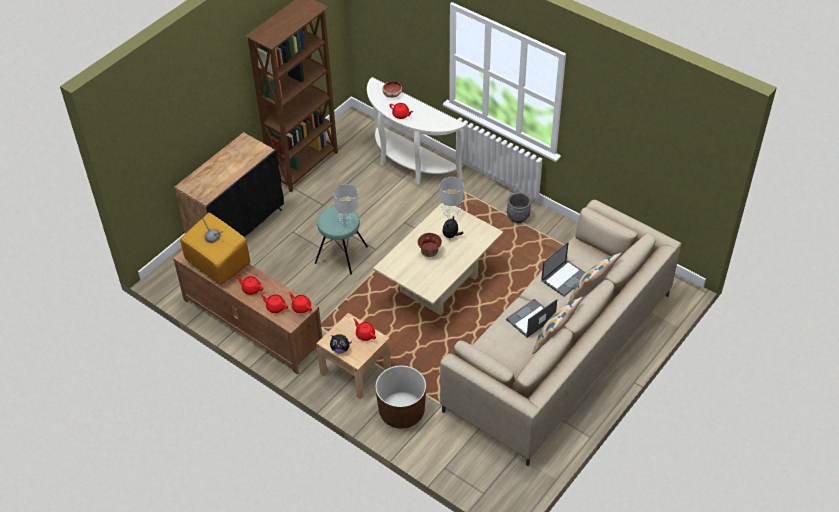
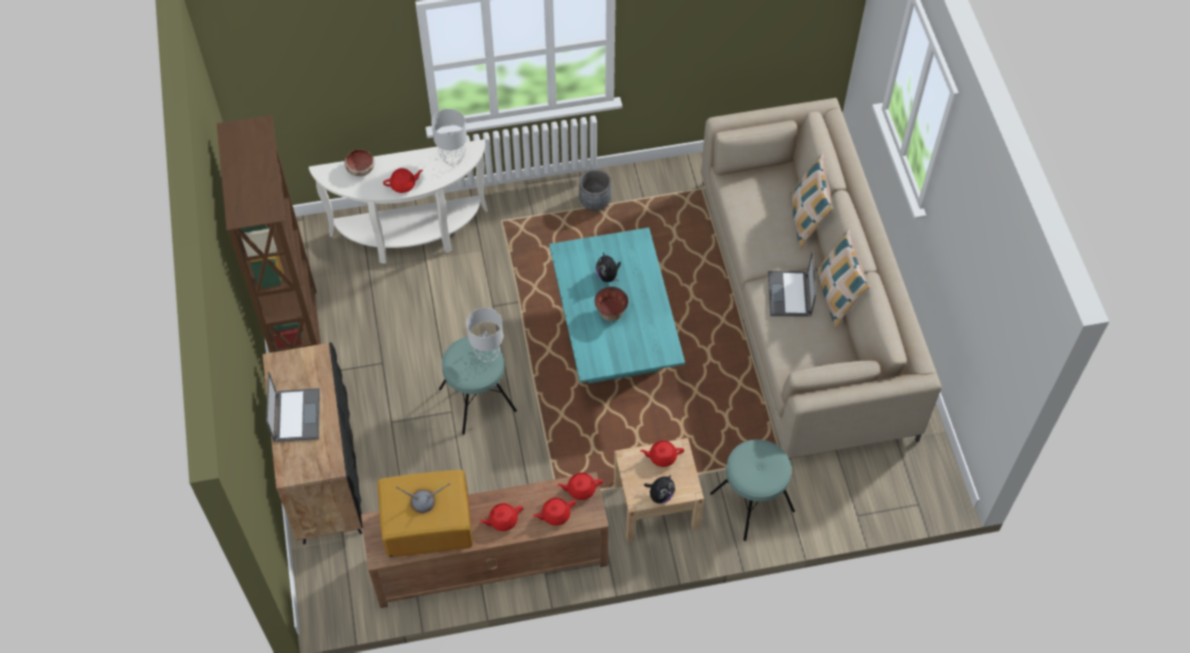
camera: 50 degrees left, 10 degrees up
(401, 412) = (752, 502): brown planter -> turquoise stool
(439, 284) = (614, 341): beige coffee table -> turquoise coffee table
(451, 214) = (577, 253): grey table lamp -> grey table lamp (453, 159)
(565, 278) = (764, 224): laptop -> laptop (296, 415)

